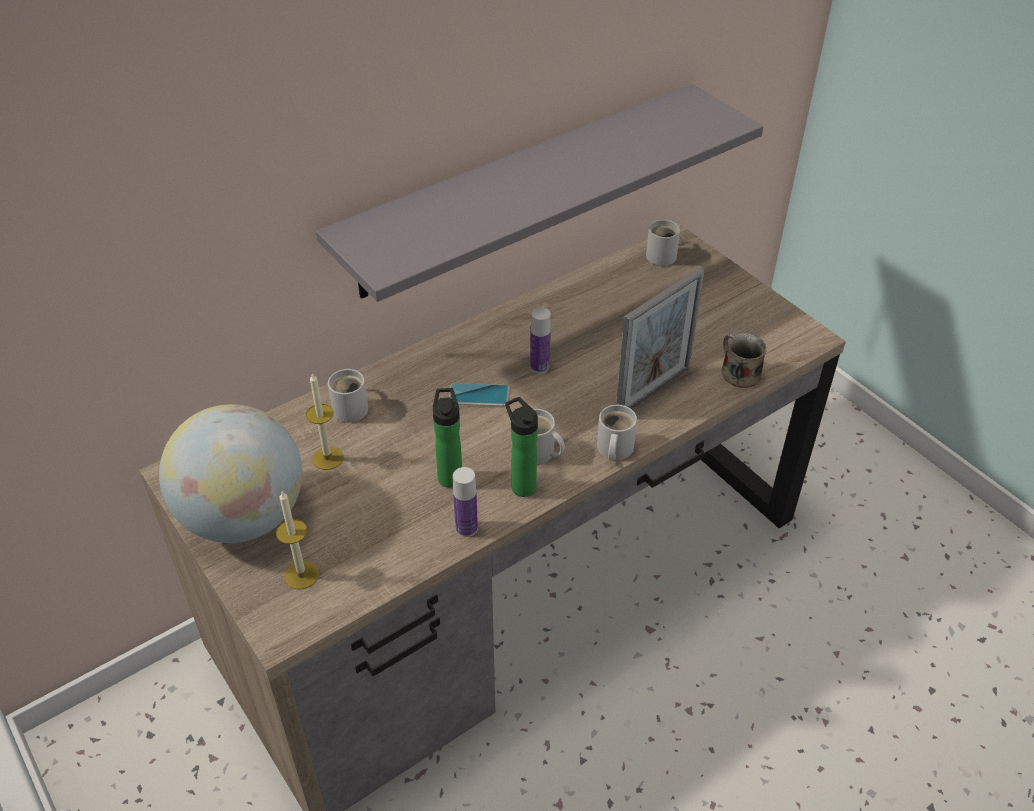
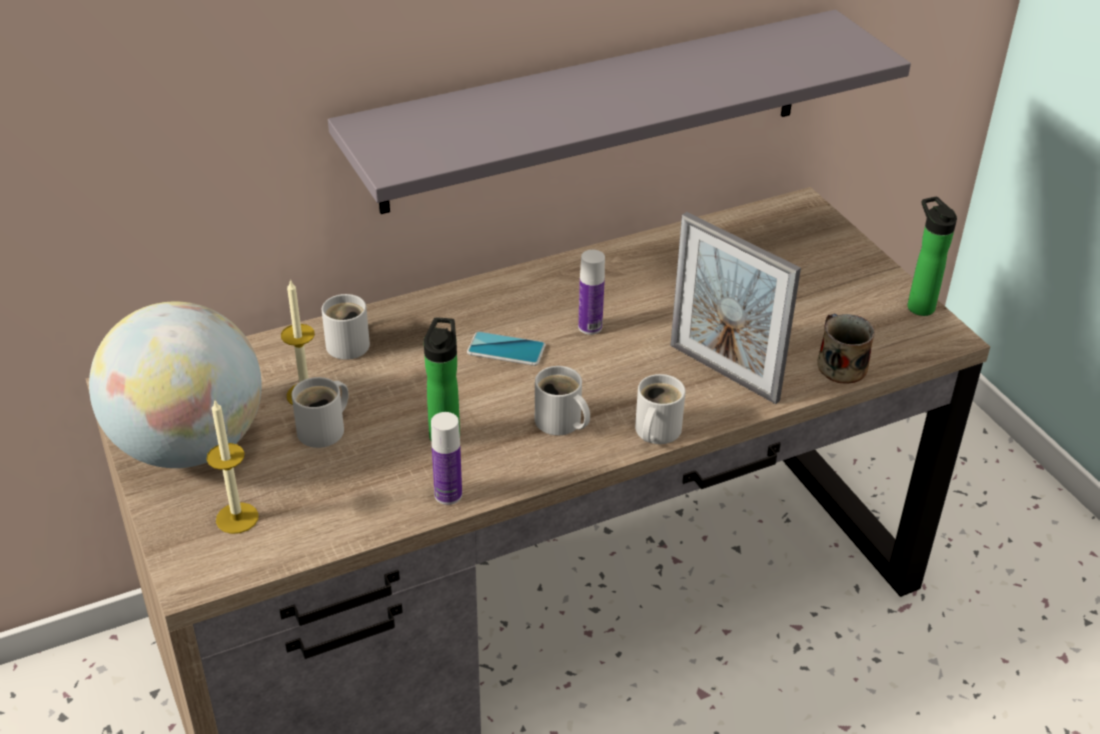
camera: 10 degrees right, 5 degrees down
(521, 485) = (529, 456): bottle -> bottle (918, 305)
(653, 391) = (723, 372): picture frame -> picture frame turned 75 degrees clockwise
(663, 255) = (781, 220): white mug -> white mug (325, 430)

